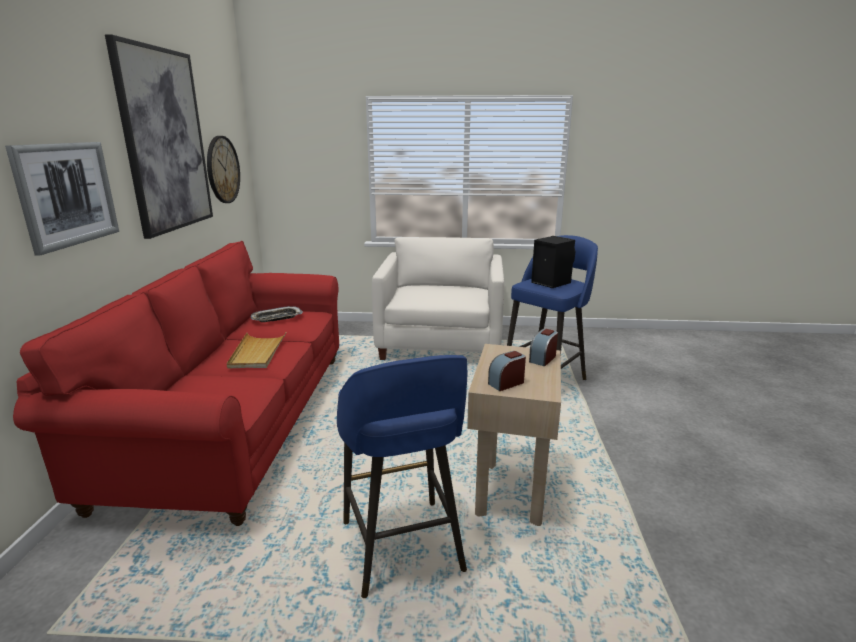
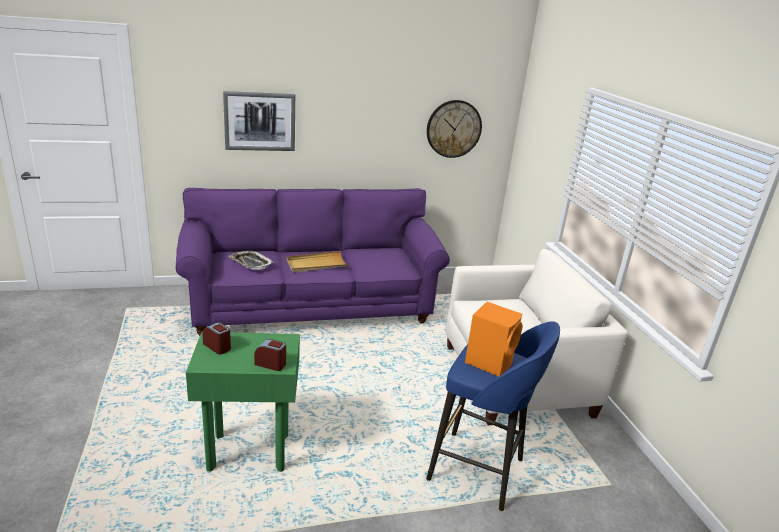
camera: 70 degrees right, 5 degrees up
(165, 141) = (373, 99): picture -> none
(238, 421) = (311, 306): red sofa -> purple sofa
(276, 318) = (381, 256): tray -> tray (251, 263)
(402, 549) = (180, 402): blue stool -> none
(510, 493) = (248, 451): beige side table -> green side table
(550, 282) = (490, 361): black speaker -> orange speaker

